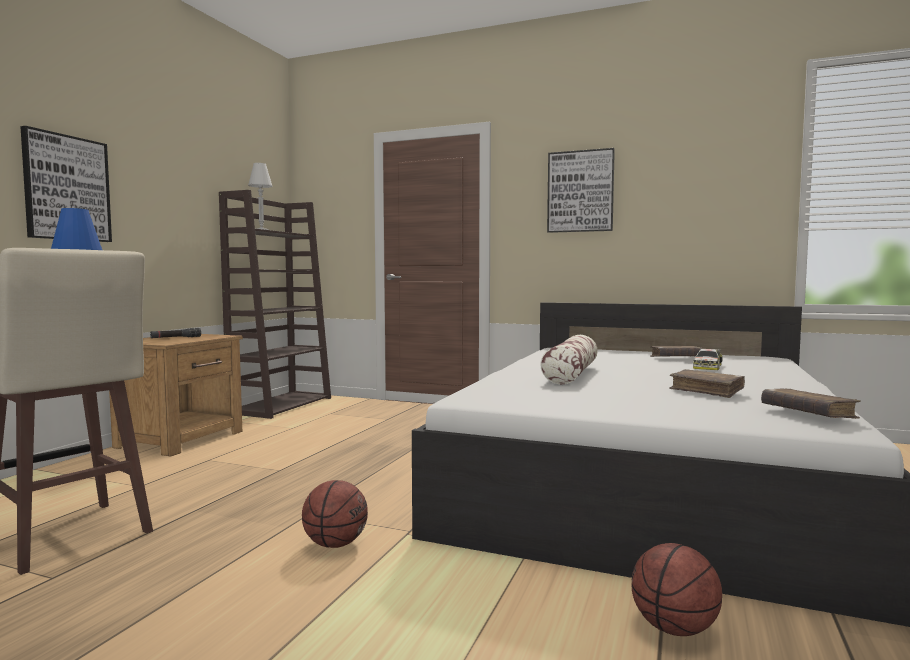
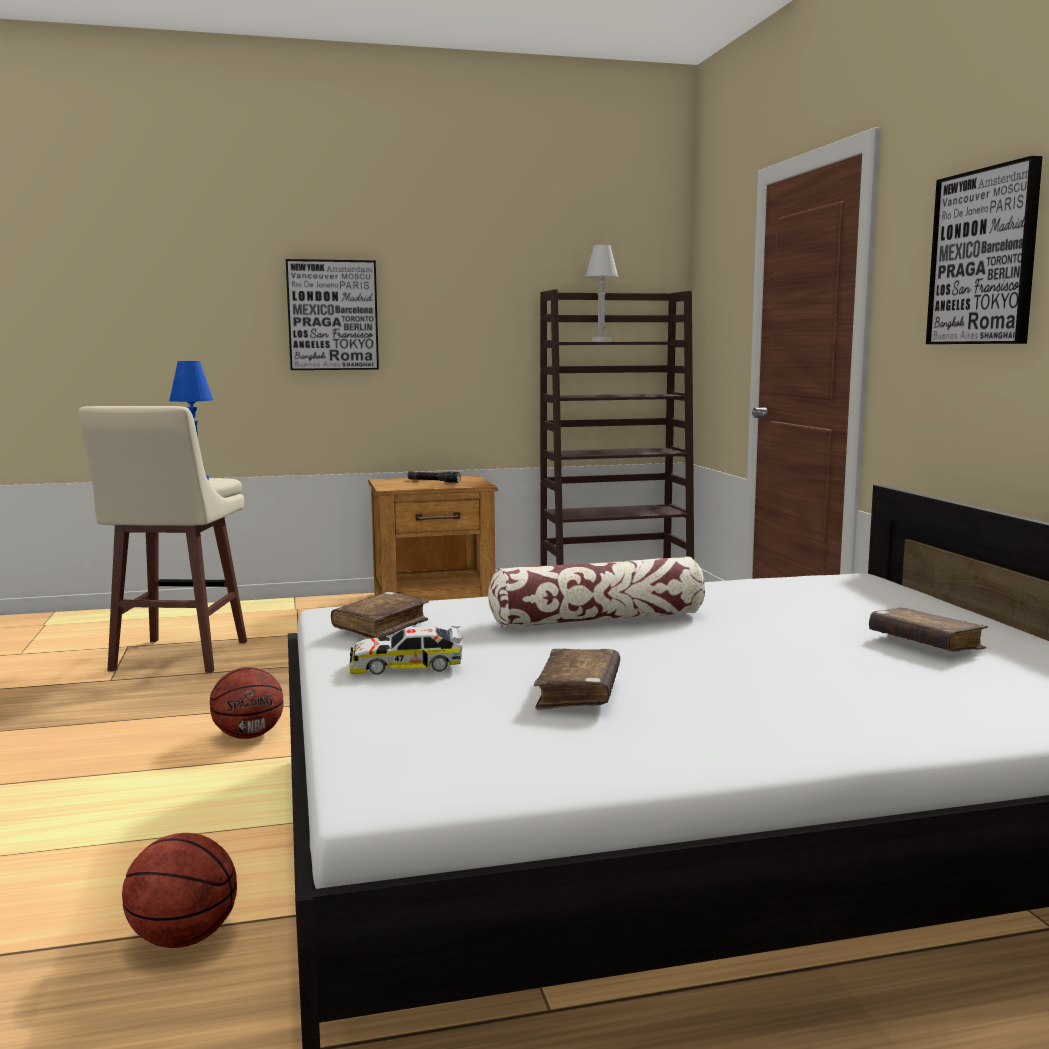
camera: 55 degrees right, 5 degrees up
(707, 366) = (873, 671): toy car -> toy car (406, 665)
(807, 414) = (461, 761): brown book -> brown book (381, 626)

